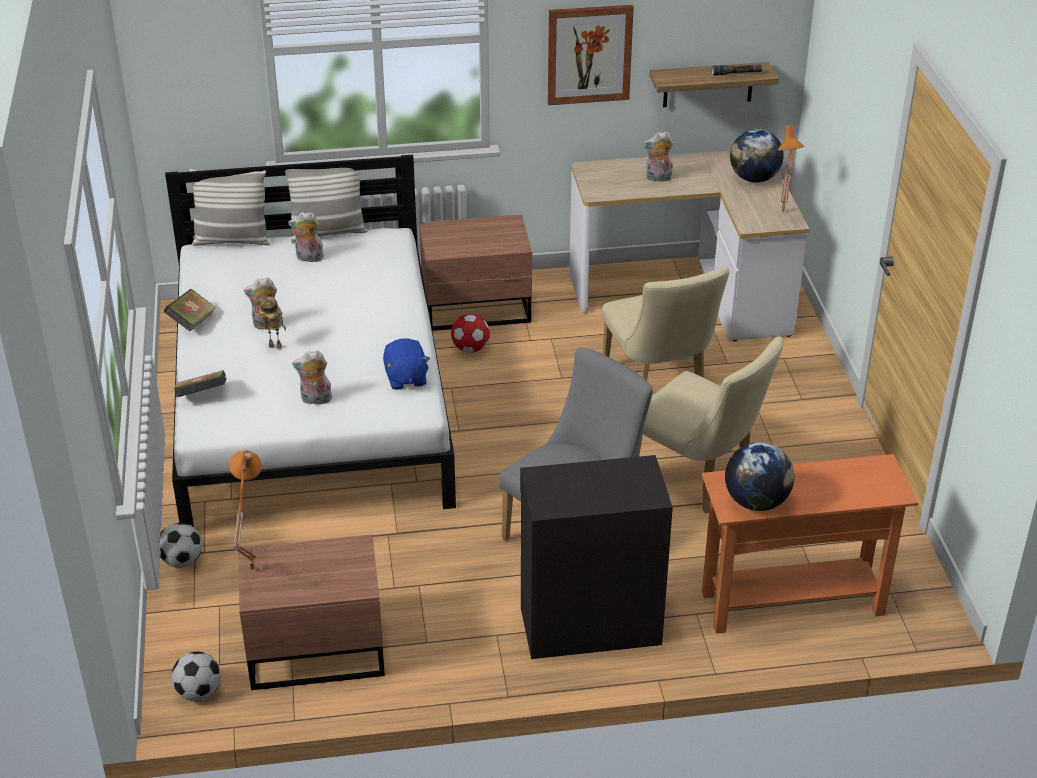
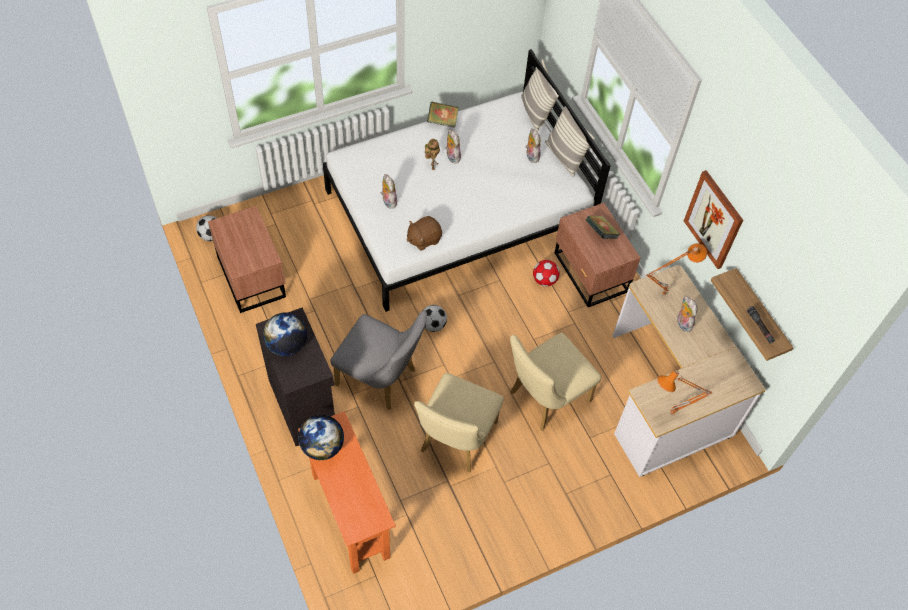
camera: 70 degrees right, 20 degrees up
(182, 561) = (304, 197): football -> football (433, 325)
(202, 396) = (374, 148): book -> book (601, 233)
(250, 570) = (239, 216): orange table lamp -> orange table lamp (663, 293)
(405, 378) = (423, 239): blue plush toy -> brown plush toy
(754, 179) = (712, 388): globe -> globe (287, 345)

